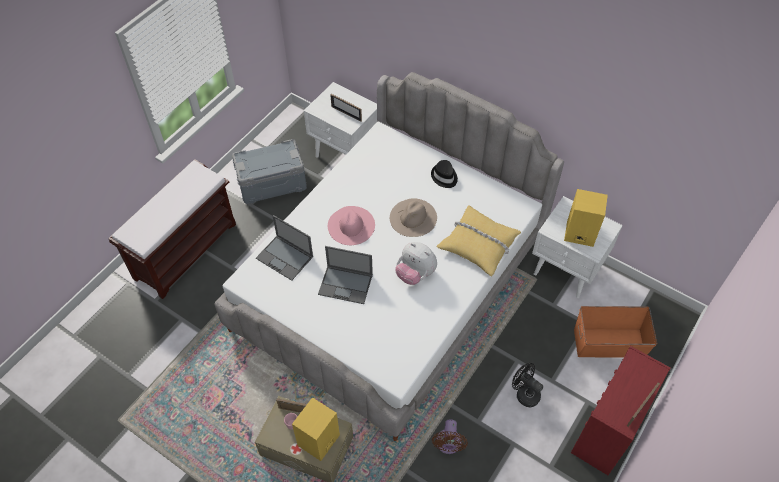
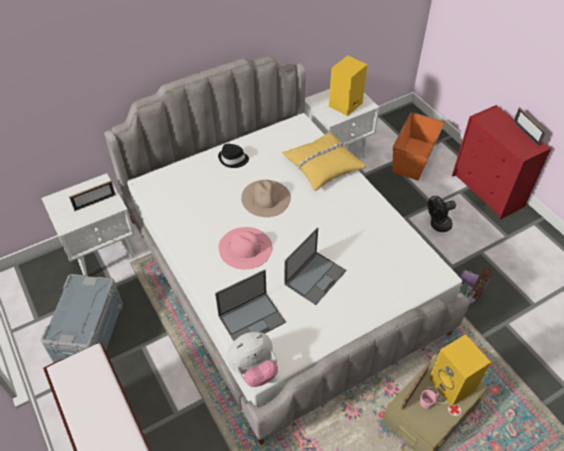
camera: 65 degrees left, 5 degrees down
(415, 274) = (331, 220): plush toy -> plush toy (253, 370)

